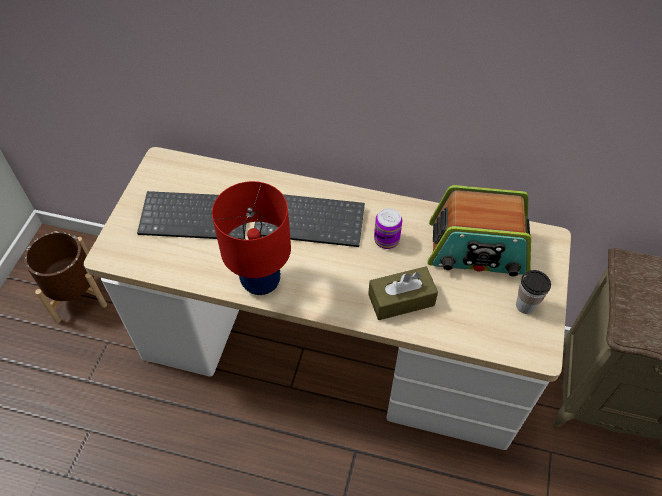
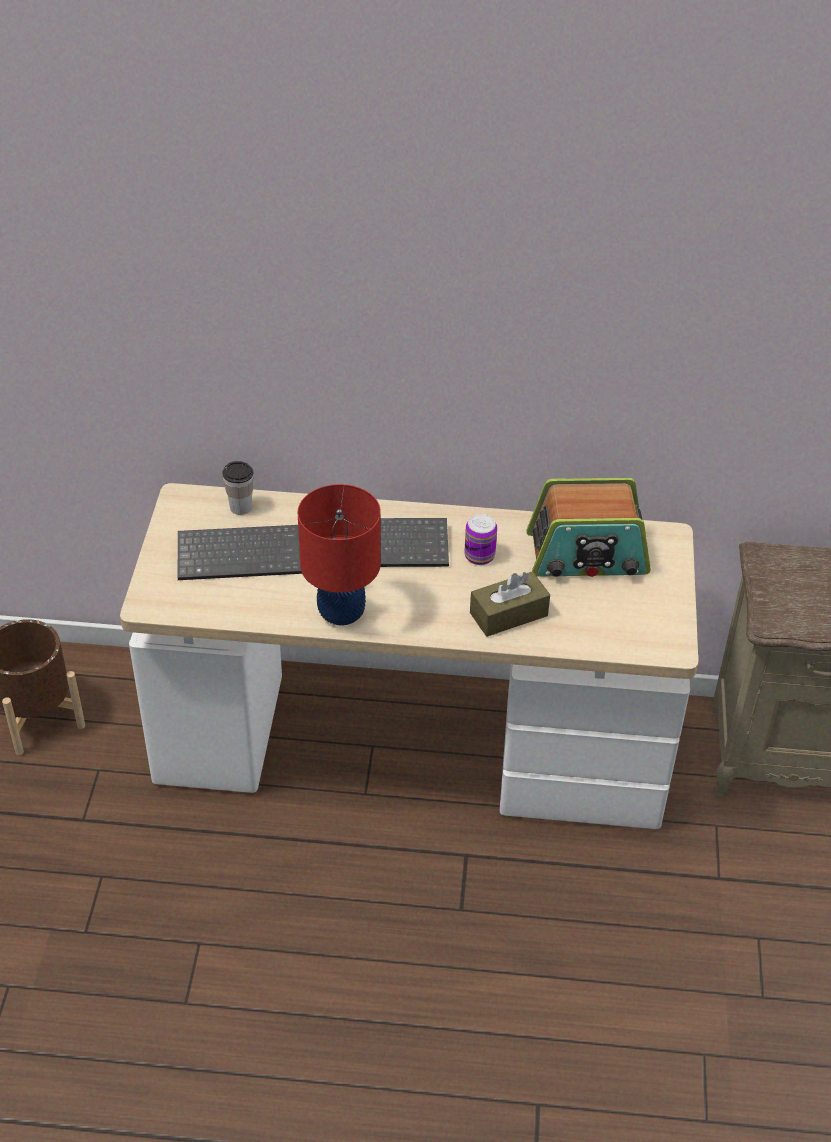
camera: 10 degrees left, 10 degrees down
(525, 305) = (650, 605): cup -> cup (240, 507)

